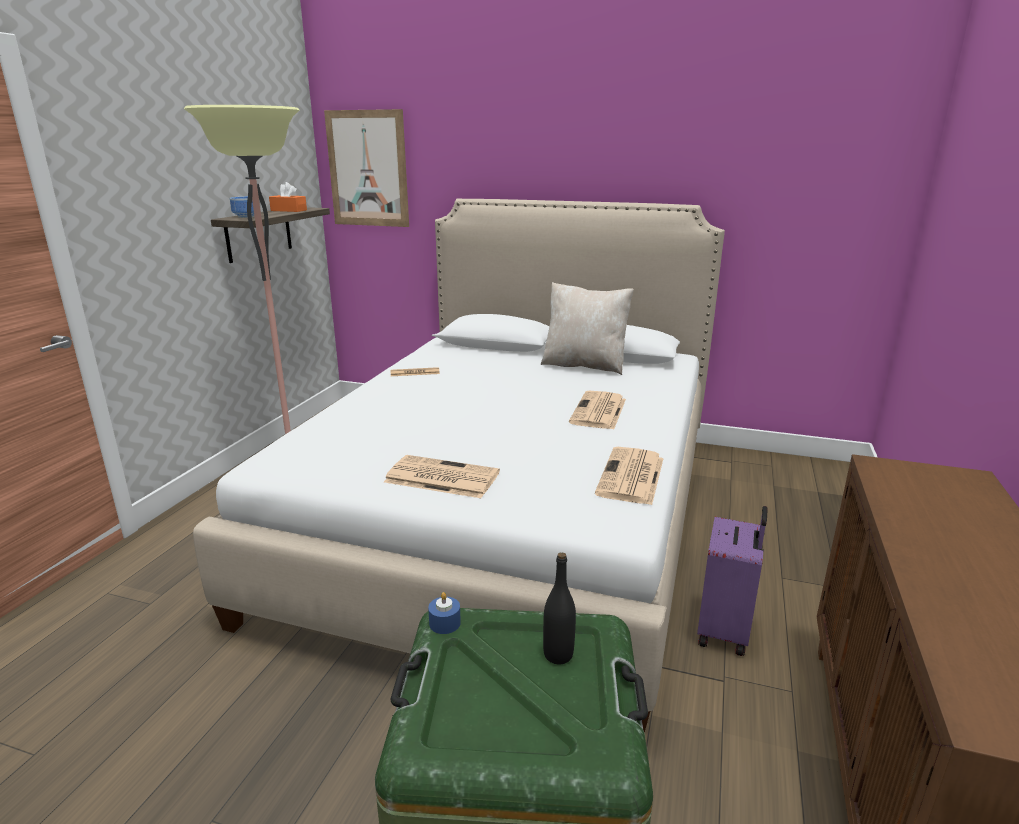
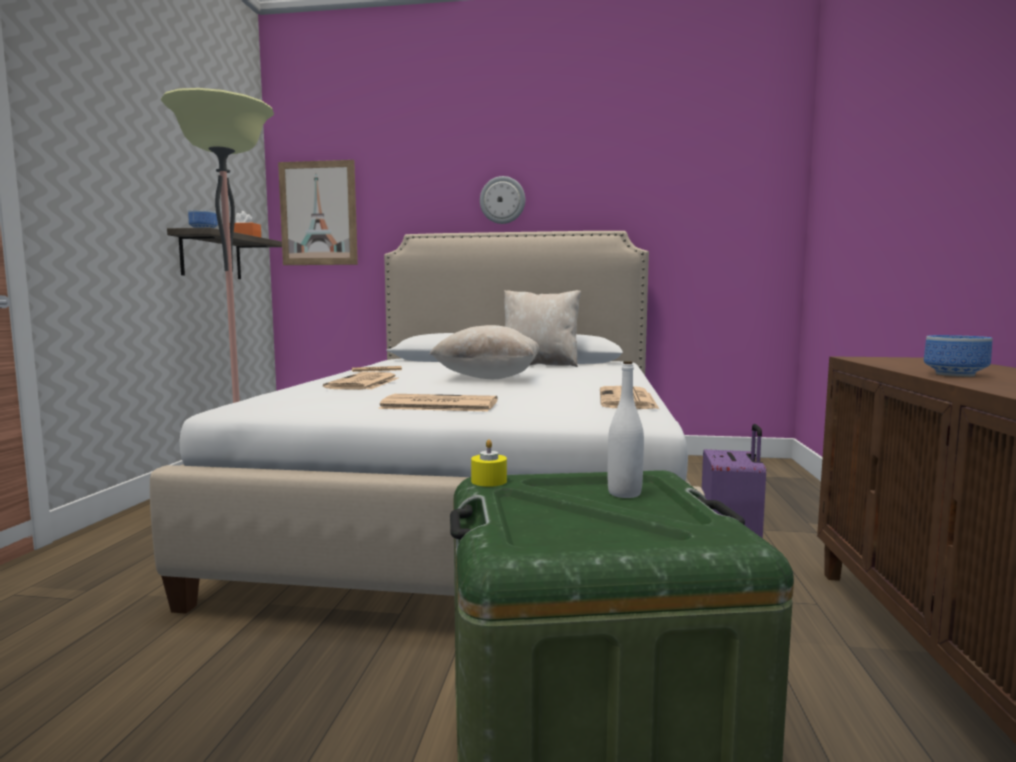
camera: 10 degrees left, 15 degrees down
(444, 623) = (489, 481): blue candle -> yellow candle
(516, 403) = (488, 378): none -> beige pillow
(558, 655) = (624, 493): black bottle -> white bottle
(563, 161) = (502, 200): none -> wall clock
(599, 411) = (570, 379): newspaper -> newspaper (363, 383)
(930, 551) = (952, 374): none -> bowl

